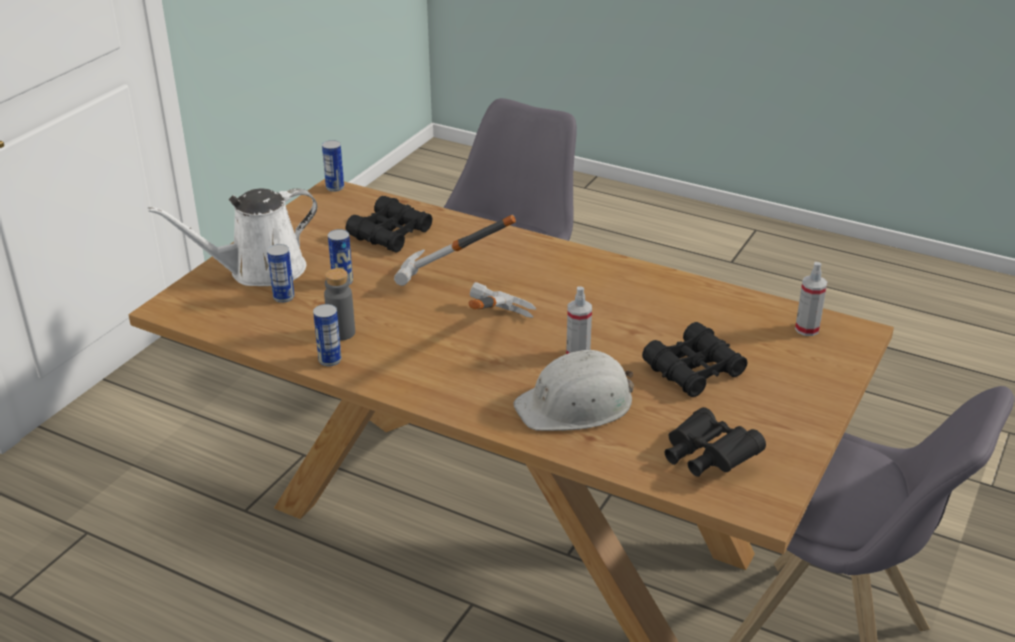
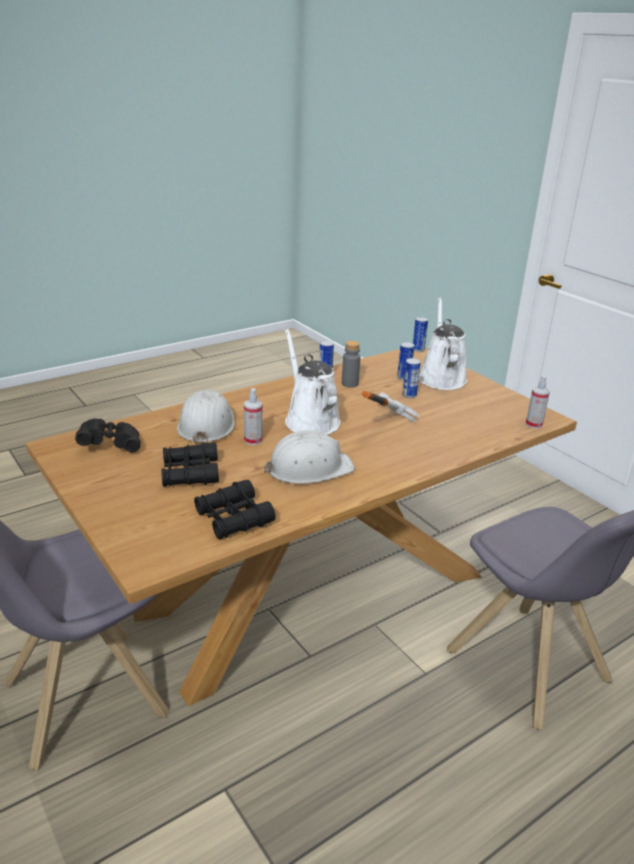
camera: 115 degrees right, 5 degrees down
(335, 187) = (554, 419): can -> can (418, 349)
(390, 234) = (465, 422): black binoculars -> black binoculars (233, 518)
(483, 332) = (310, 419): hammer -> white watering can
(598, 300) = (309, 468): none -> white hard hat
(807, 329) = (177, 542): spray bottle -> spray bottle (533, 424)

